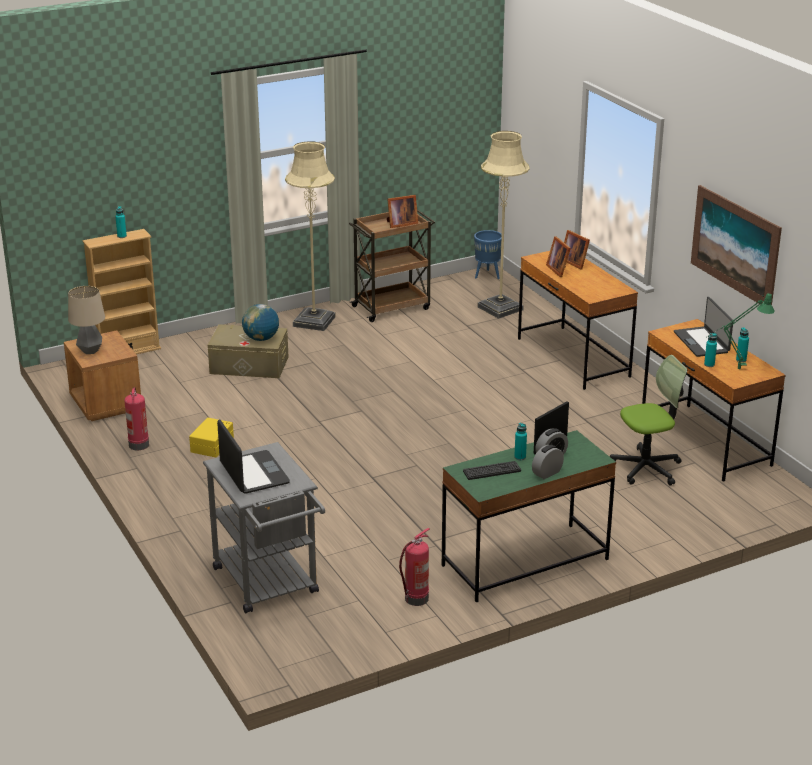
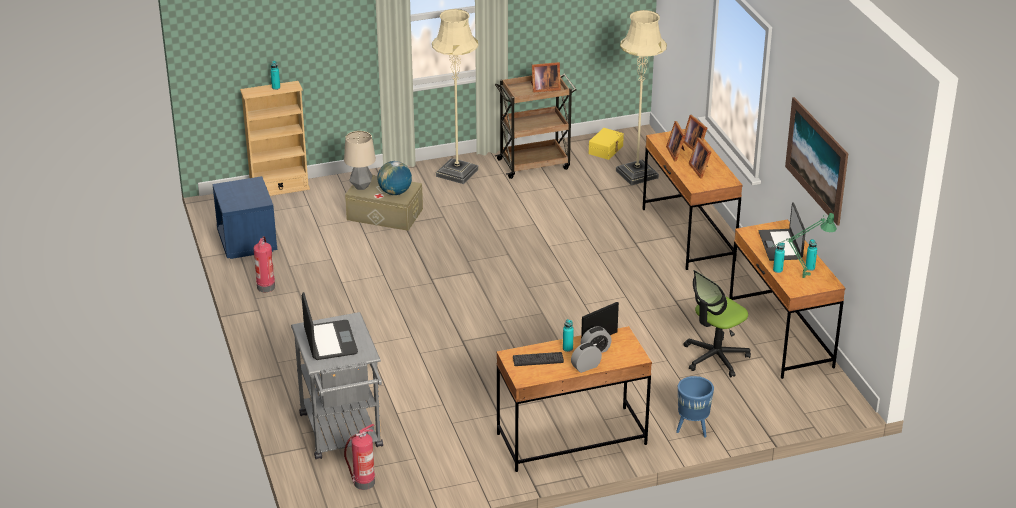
camera: 10 degrees right, 5 degrees up
(90, 351) = (233, 196): table lamp -> table lamp (361, 186)
(105, 404) = (247, 242): brown nightstand -> blue nightstand
(213, 445) = (331, 294): yellow storage box -> yellow storage box (606, 150)
(416, 599) = (464, 463): fire extinguisher -> fire extinguisher (363, 483)
(487, 275) = (637, 136): blue planter -> blue planter (693, 429)
(524, 562) = (571, 439): green desk -> brown desk
(589, 282) = (700, 169): none -> picture frame
(646, 468) = (715, 357): office chair -> office chair turned 150 degrees clockwise

